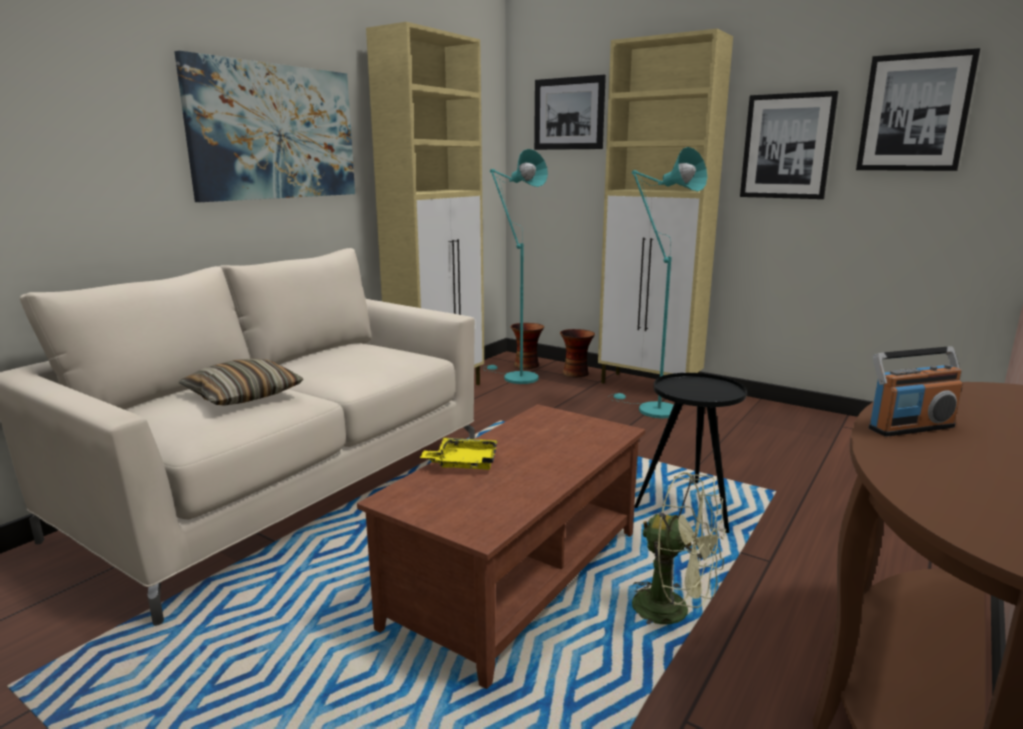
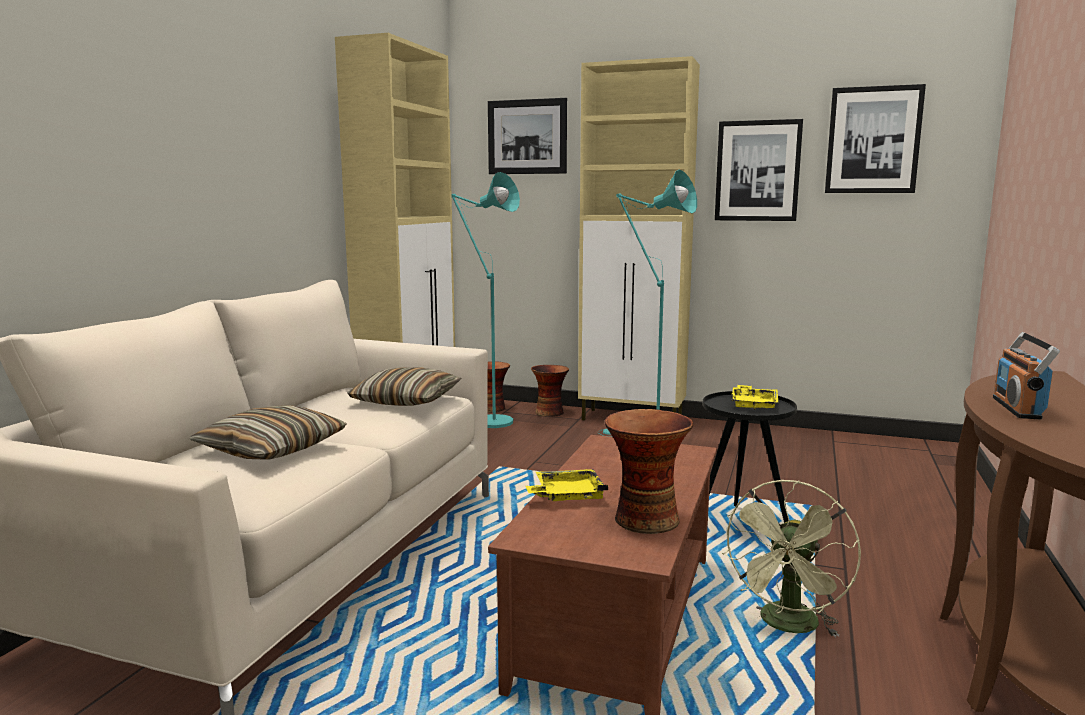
camera: 15 degrees left, 5 degrees down
(274, 132) = (247, 147): picture -> none
(388, 359) = (406, 401): none -> pillow
(512, 495) = (644, 519): none -> vase
(674, 611) = (788, 627): green fan -> green fan turned 105 degrees clockwise
(705, 389) = (753, 405): none -> yellow tray
(910, 427) = (1017, 408): radio -> radio turned 135 degrees clockwise

